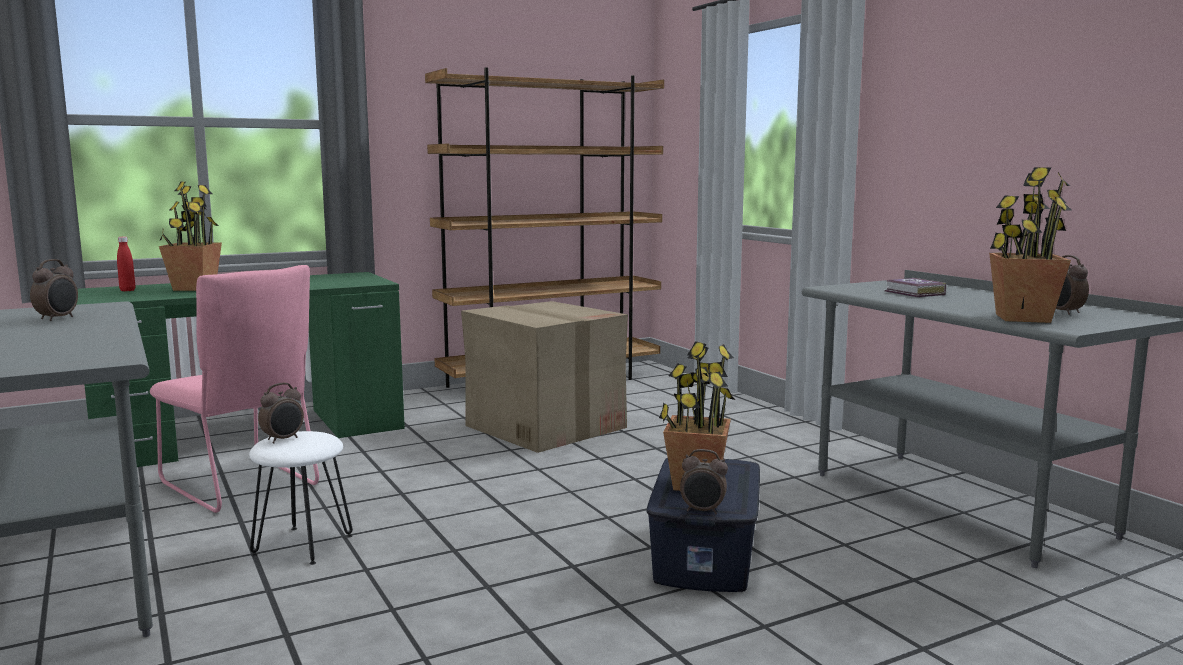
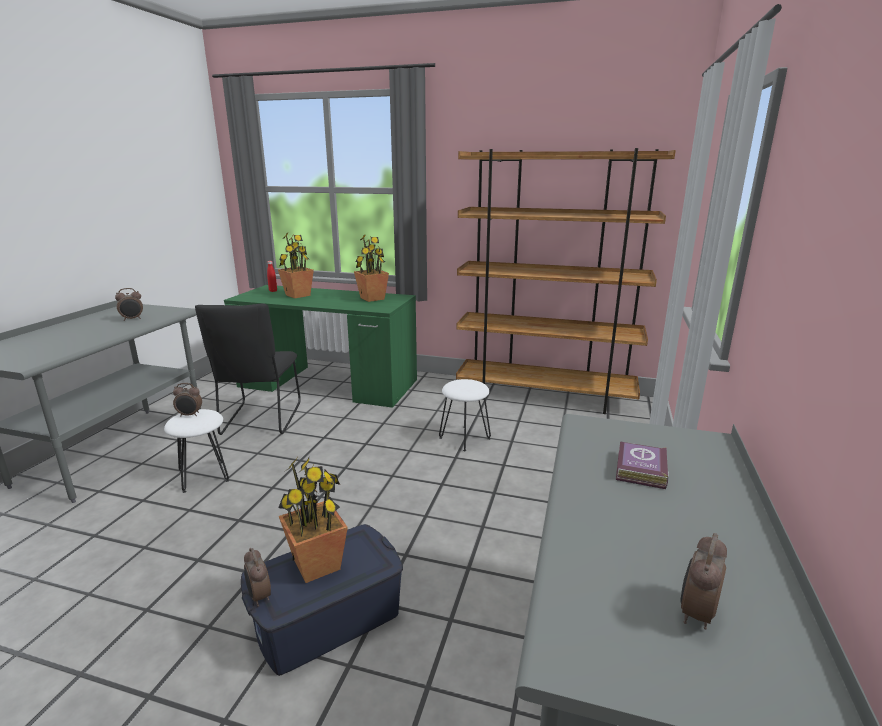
camera: 45 degrees right, 10 degrees up
(243, 486) = (260, 420): pink chair -> black chair
(545, 426) = (465, 438): cardboard box -> white stool
(1021, 318) = (586, 592): potted plant -> potted plant (372, 298)

